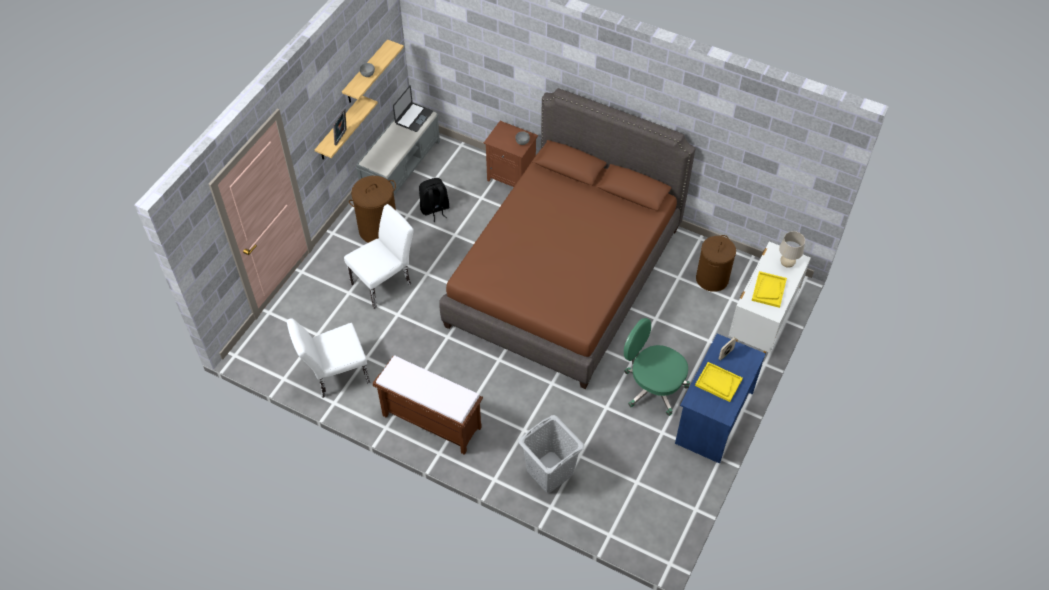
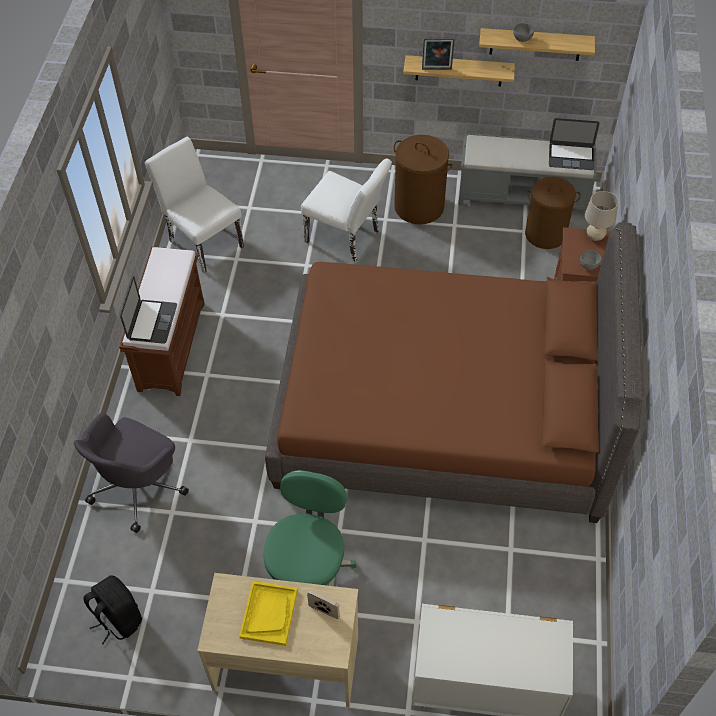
camera: 70 degrees right, 0 degrees up
(435, 209) = (477, 246): black backpack -> black backpack (118, 619)
(451, 397) = (152, 321): none -> laptop
(550, 472) = (138, 486): grey laundry basket -> grey office chair
(712, 279) = (531, 595): brown laundry basket -> brown laundry basket (545, 234)
(713, 417) = (286, 661): blue desk -> beige desk
(768, 290) = (473, 644): yellow tray -> none
(786, 264) = (539, 659): beige table lamp -> beige table lamp (595, 237)

